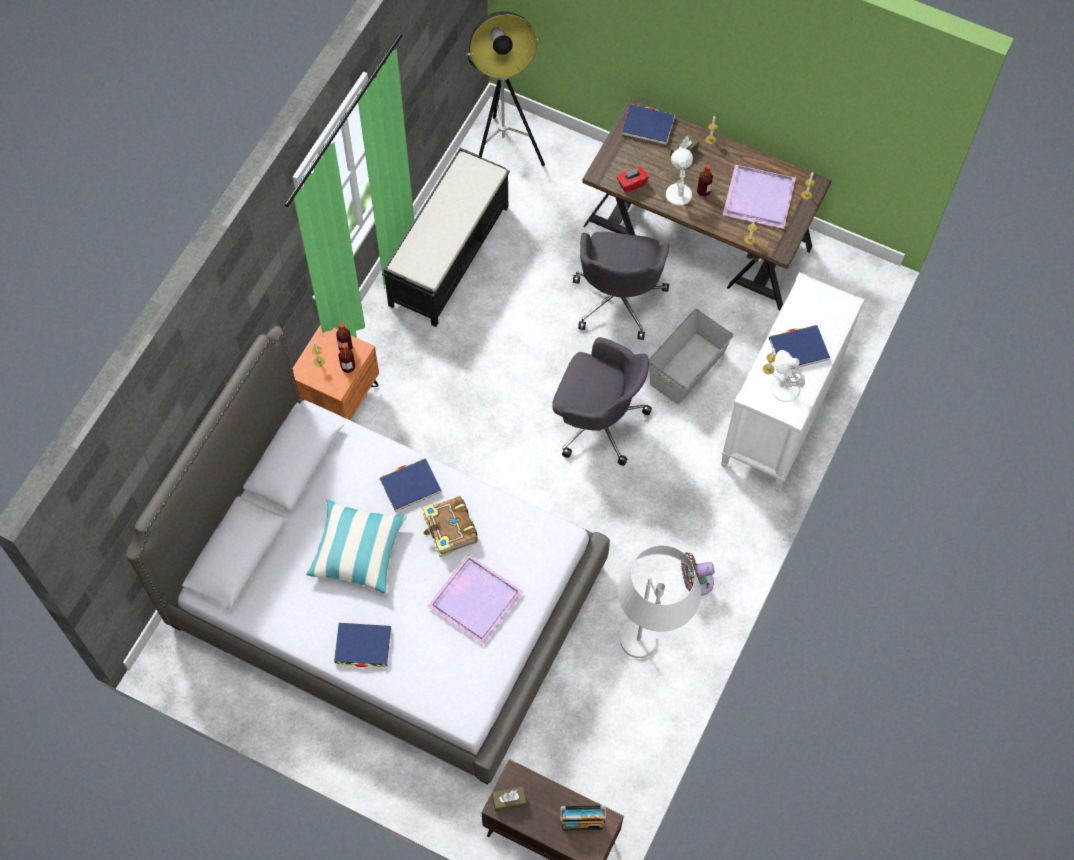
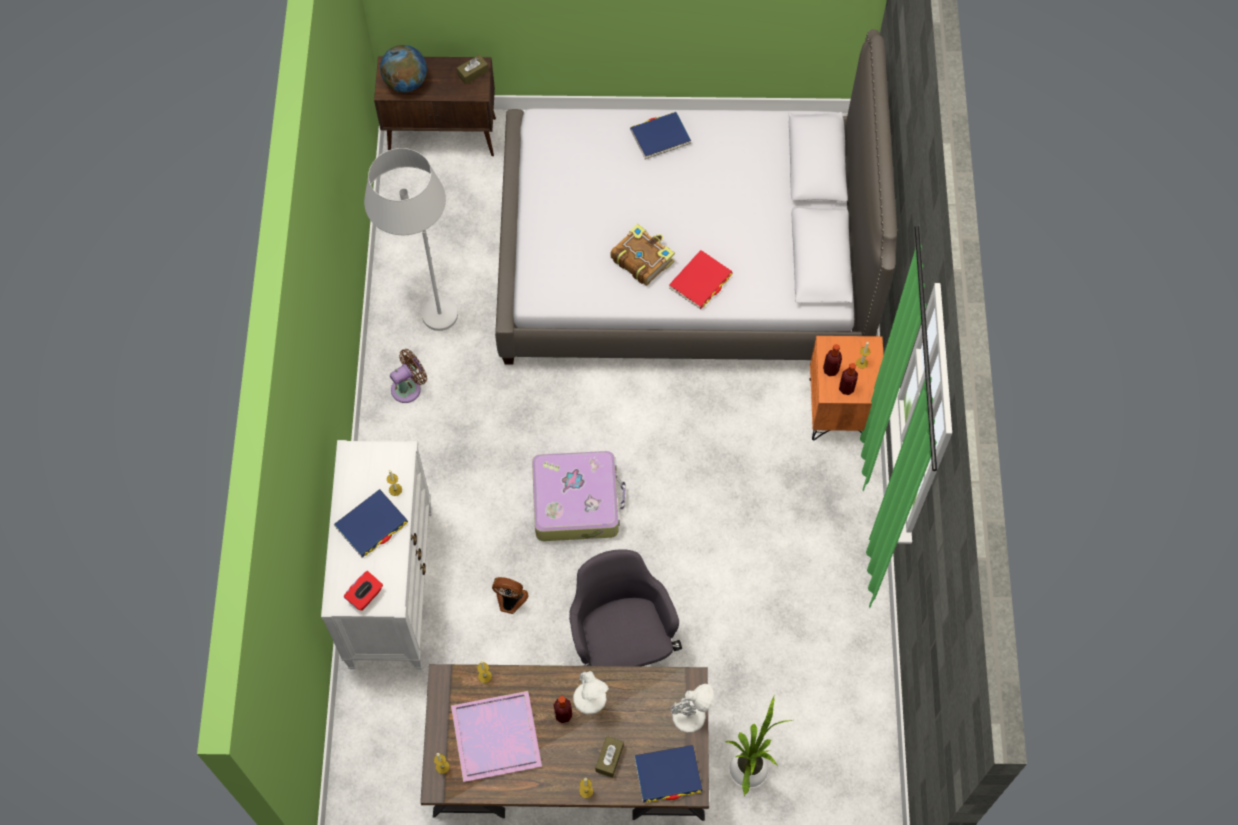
camera: 155 degrees right, 0 degrees up
(358, 551) = (712, 208): pillow -> none
(410, 486) = (700, 281): blue book -> red book
(449, 254) = (827, 615): black bench -> none
(475, 598) = (586, 212): purple tray -> none
(503, 151) = (845, 775): floor lamp -> none
(567, 183) = (750, 767): none -> potted plant
(582, 821) = (406, 82): radio -> globe
(597, 420) = (577, 501): grey office chair -> suitcase
(631, 183) = (649, 686): red tissue box -> red tissue box (365, 596)
(688, 368) = (510, 600): grey storage box -> fan
(784, 388) = (371, 475): white table lamp -> white table lamp (690, 715)

